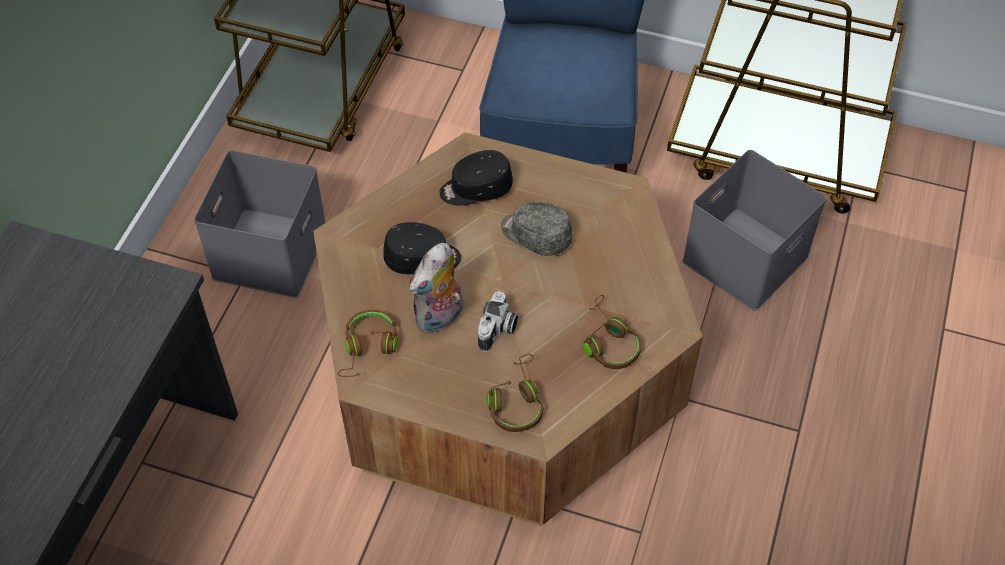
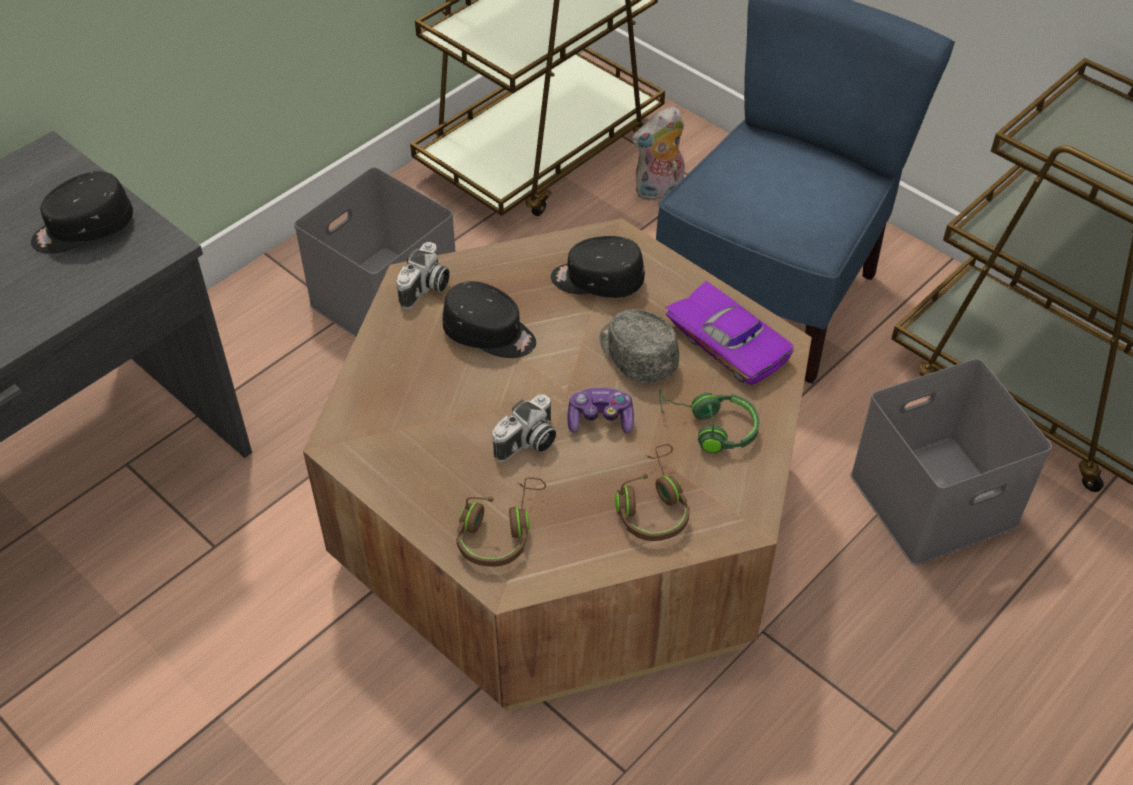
camera: 25 degrees right, 5 degrees down
(99, 295) = (83, 229): none -> black cap
(353, 240) = (425, 289): none -> camera
(368, 348) = (369, 408): brown headphones -> none
(440, 318) = (469, 405): plush toy -> plush toy (659, 192)
(538, 293) = (600, 419): none -> game controller
(594, 201) = (730, 341): none -> purple toy car
(615, 271) = (709, 427): none -> green headphones

